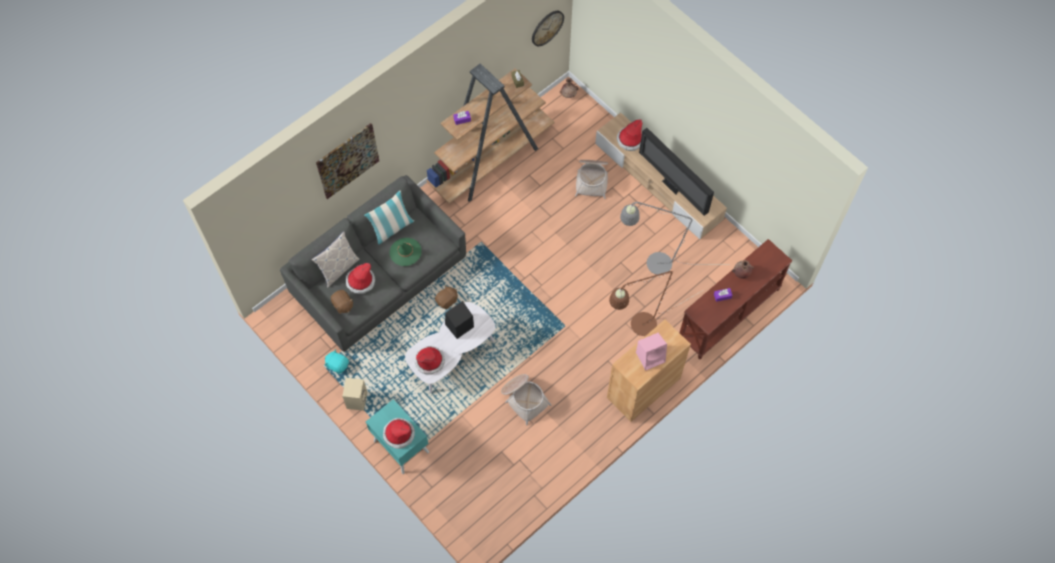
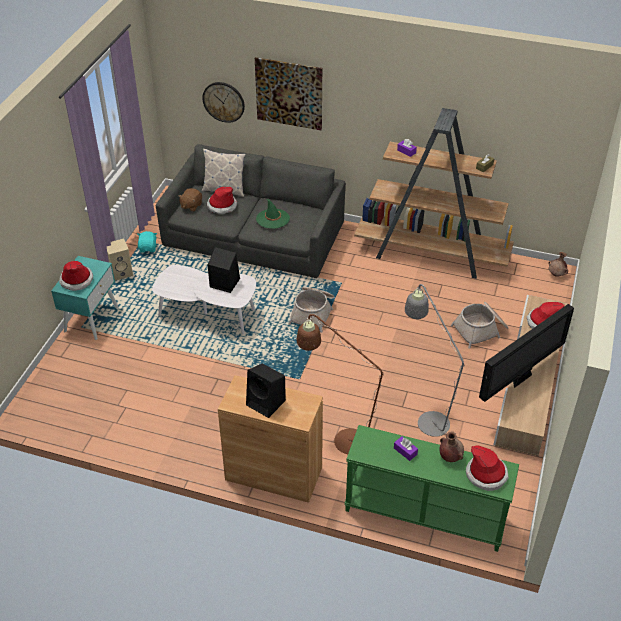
camera: 60 degrees right, 20 degrees down
(392, 228) = (289, 202): pillow -> none
(430, 361) = (176, 282): hat -> hat (486, 474)
(447, 301) = (262, 286): brown plush toy -> none
(524, 399) = (195, 382): basket -> basket (313, 313)
(547, 27) = (562, 159): wall clock -> wall clock (223, 102)
(651, 356) = (267, 403): pink speaker -> black speaker
(671, 187) = (521, 378): television -> television turned 150 degrees counterclockwise
(729, 314) = (424, 515): brown console table -> green console table

